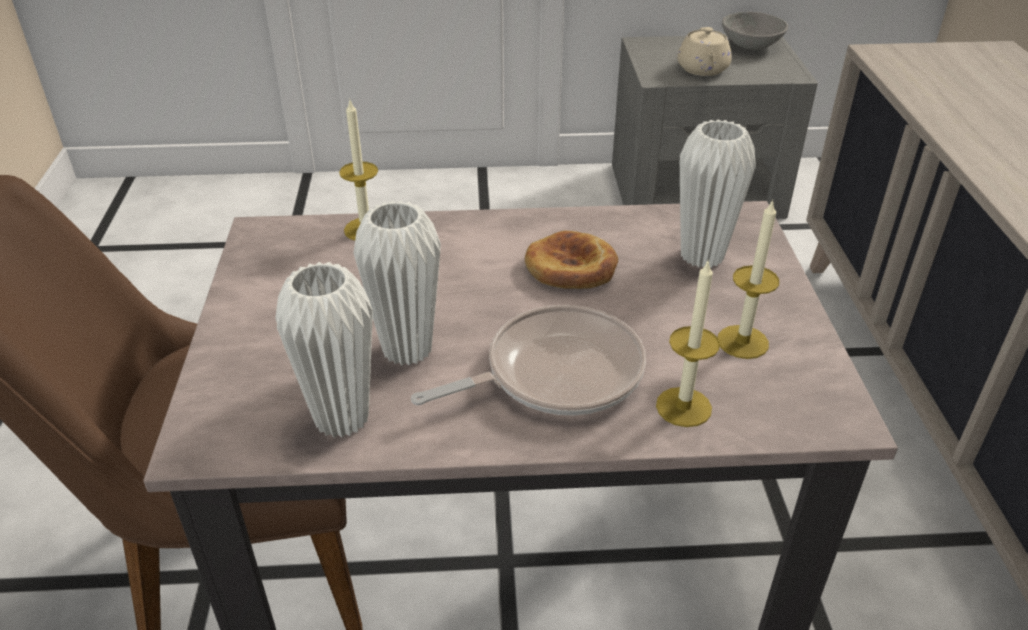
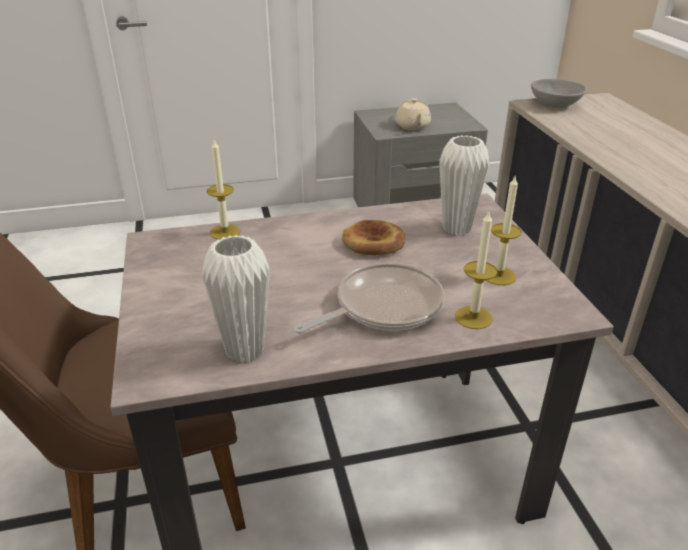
camera: 10 degrees left, 5 degrees down
(407, 349) = (277, 303): white vase -> none
(751, 45) = (439, 110): grey bowl -> grey bowl (555, 104)

